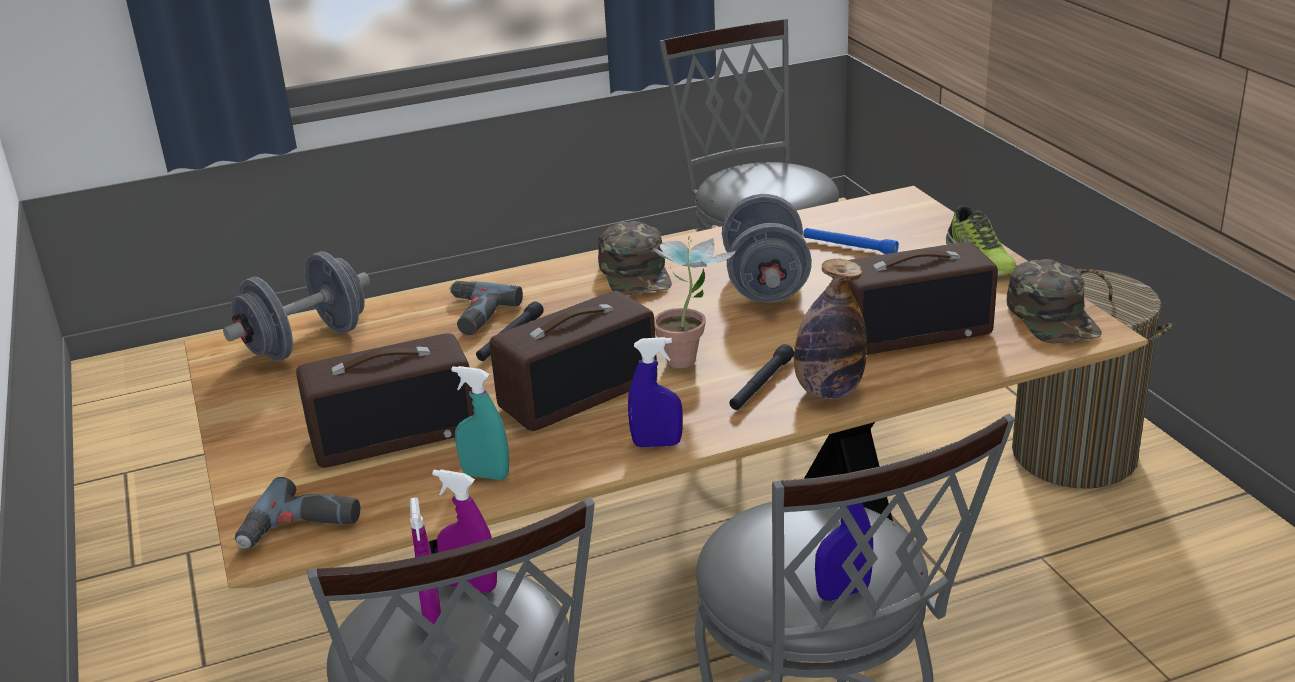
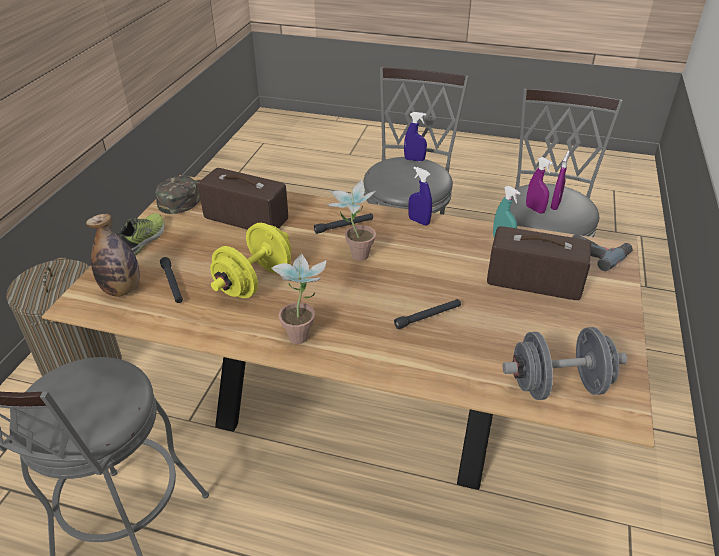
camera: 145 degrees left, 10 degrees up
(472, 315) = (434, 351): power drill -> none
(578, 393) = (426, 262): radio -> none
(636, 272) = (303, 332): green cap -> potted plant
(766, 284) = (254, 281): grey dumbbell -> yellow dumbbell
(828, 391) = (323, 211): bottle -> bottle (122, 289)
(849, 247) = (172, 284): blue flashlight -> black flashlight

